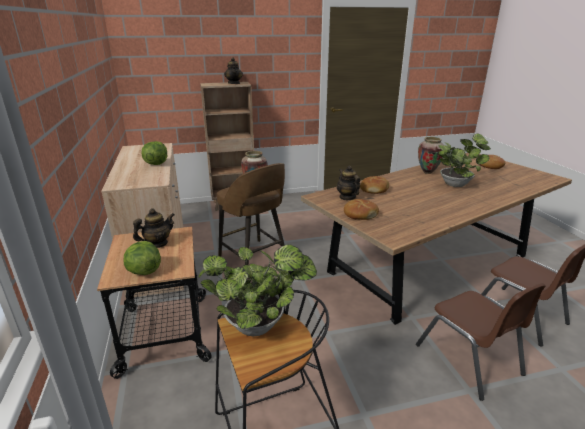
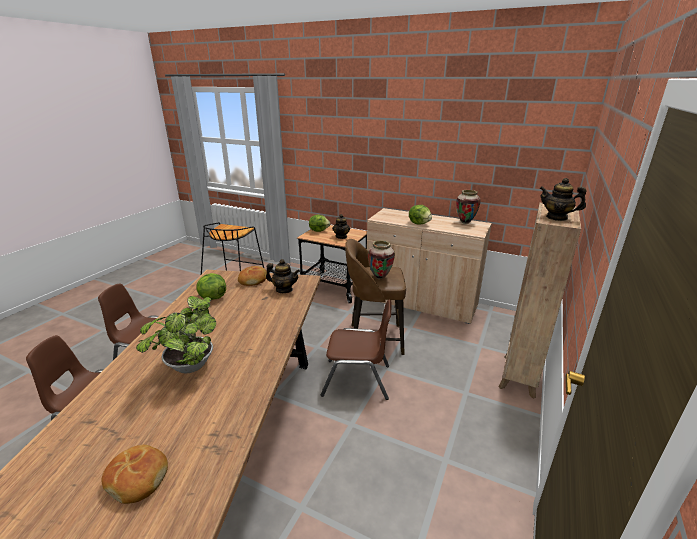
camera: 130 degrees right, 0 degrees up
(259, 326) = (236, 231): potted plant -> none
(311, 246) = (357, 380): none -> brown chair
(374, 189) = (273, 309): bread -> none
(413, 215) = (212, 297): none -> lettuce
(427, 172) = (243, 377): vase -> vase (465, 222)

